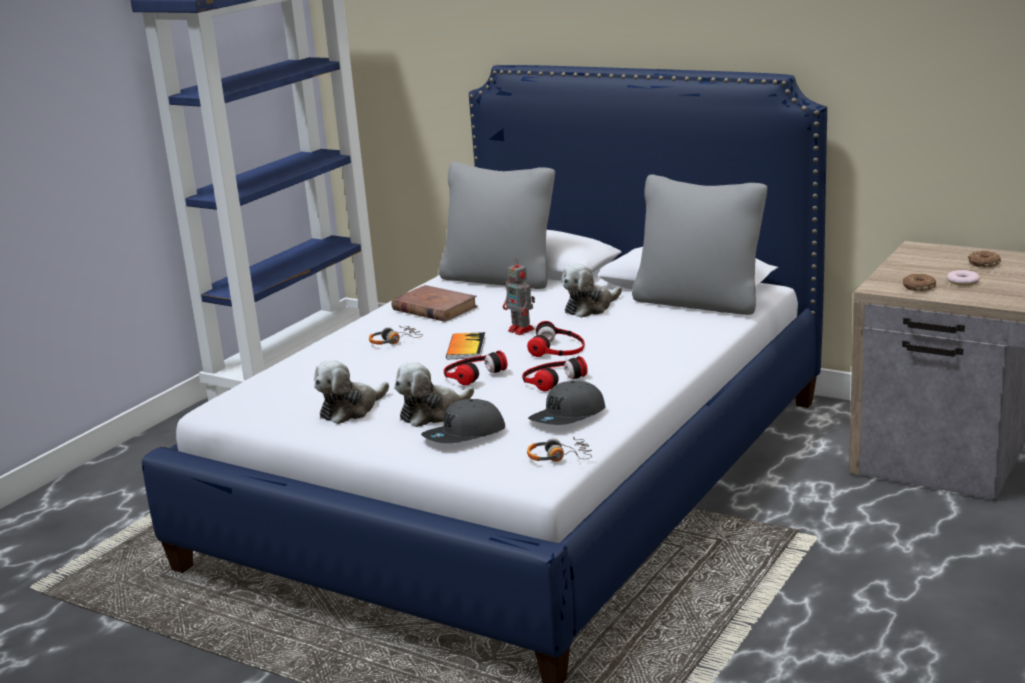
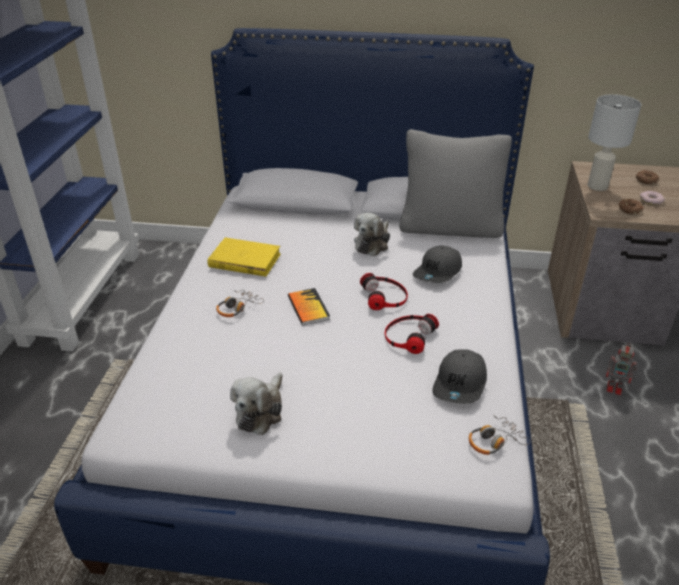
camera: 25 degrees left, 15 degrees up
(432, 413) = (339, 401): plush toy -> none
(434, 308) = (244, 260): brown book -> yellow book
(464, 435) = (392, 428): grey cap -> grey cap (438, 272)
(472, 373) = (337, 340): headphones -> none
(500, 278) = (274, 218): grey pillow -> none
(522, 330) = (339, 278): toy robot -> toy robot (615, 388)
(905, 265) = (597, 186): none -> white table lamp

